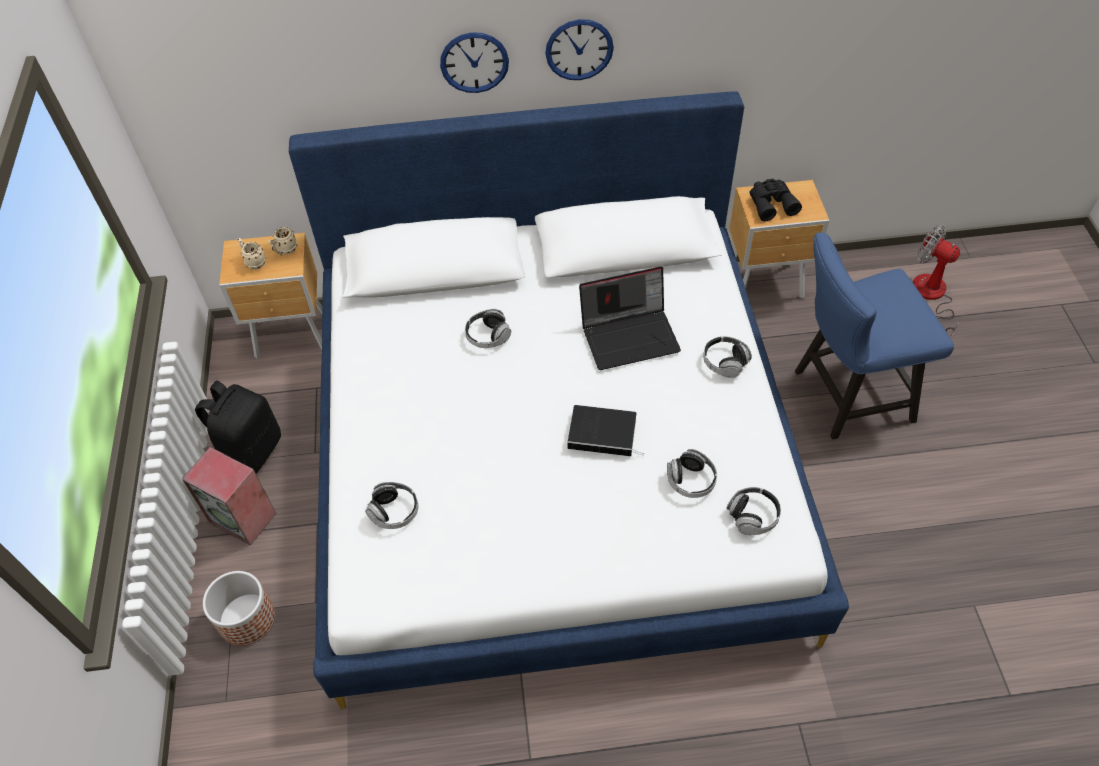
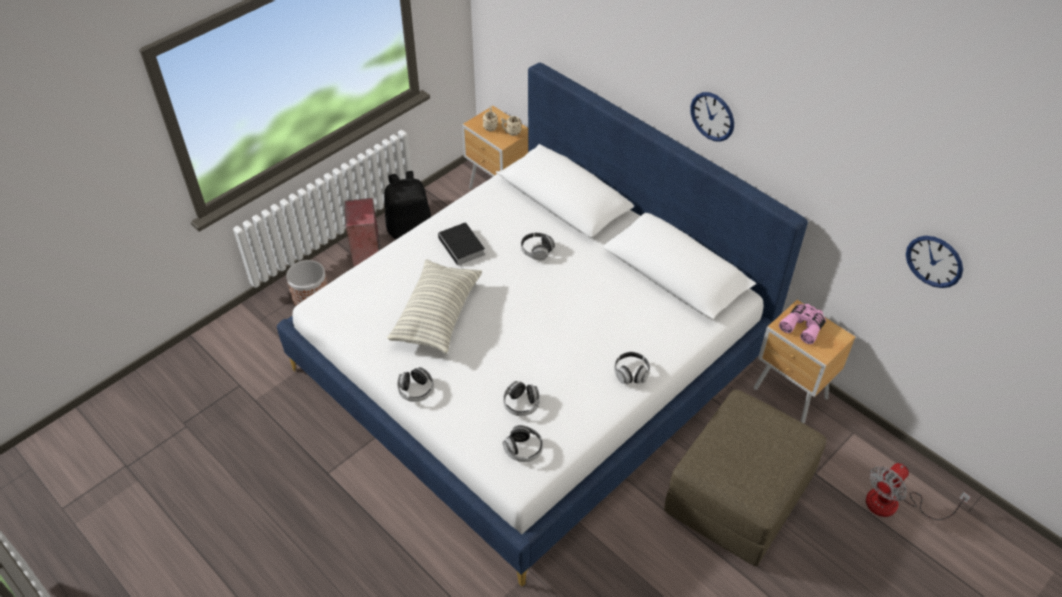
camera: 50 degrees right, 5 degrees down
(394, 511) = (381, 285): headphones -> headphones (416, 390)
(474, 62) = (649, 83): wall clock -> wall clock (934, 261)
(495, 483) = (437, 315): none -> pillow
(604, 433) = (517, 344): book -> book (462, 247)
(630, 335) = (604, 314): laptop -> none
(771, 204) = (803, 326): black binoculars -> pink binoculars
(844, 396) = (738, 495): blue chair -> brown ottoman
(931, 297) = (894, 504): fan -> fan turned 135 degrees counterclockwise

